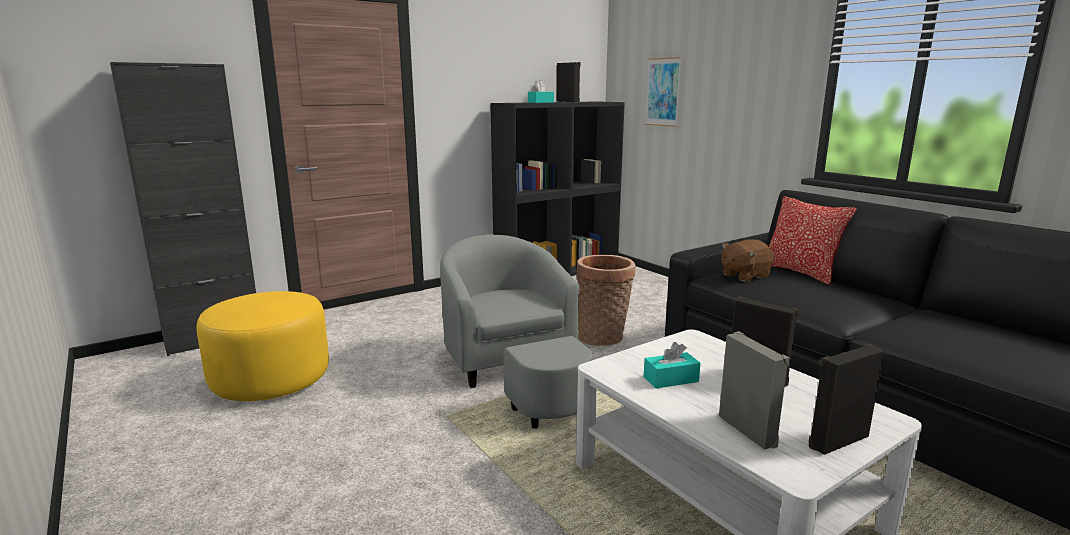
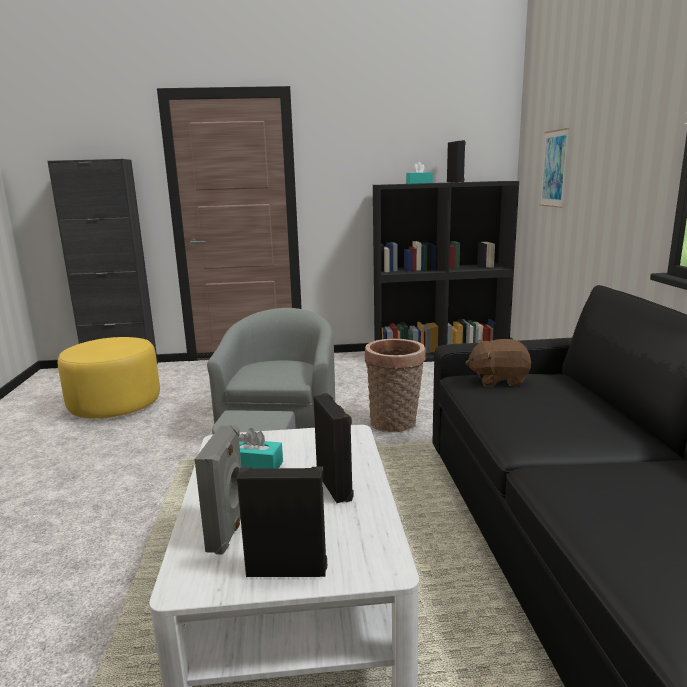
camera: 30 degrees right, 0 degrees up
(800, 272) = (583, 387): pillow -> none

